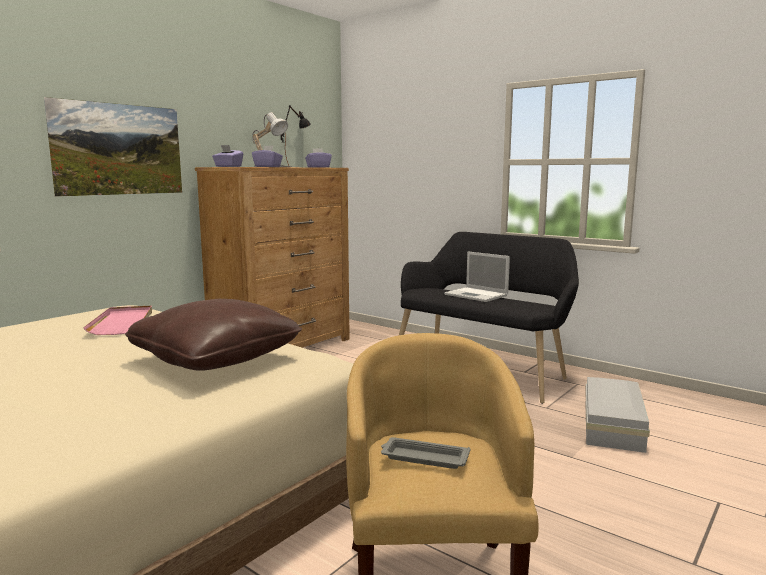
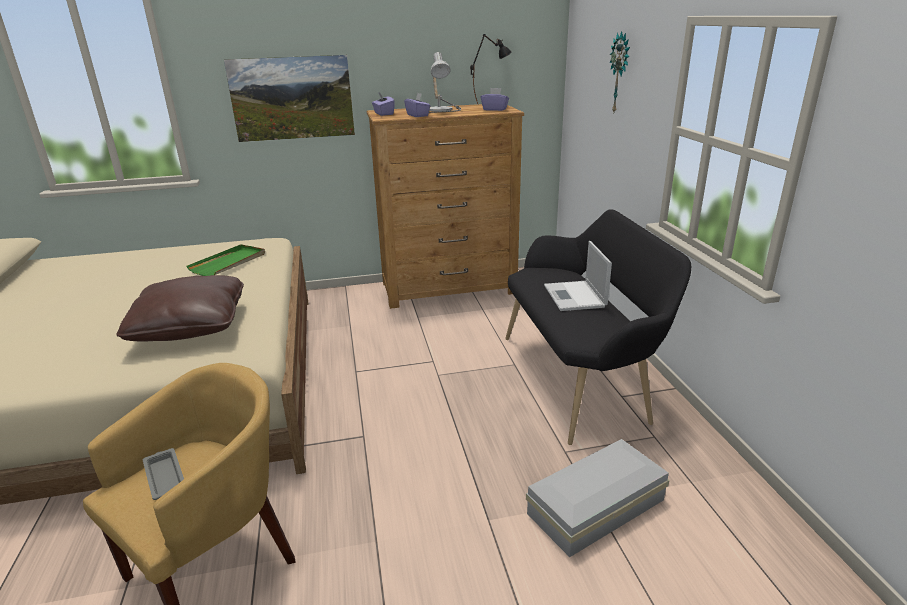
camera: 40 degrees right, 15 degrees up
(122, 323) = (229, 263): pink tray -> green tray
(428, 134) = (620, 73): none -> wall clock

